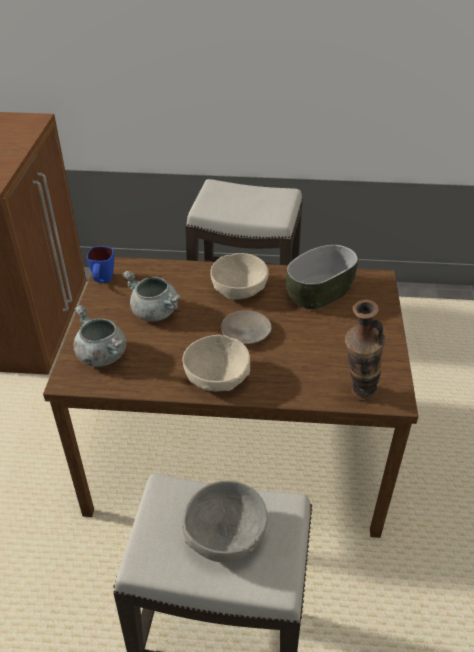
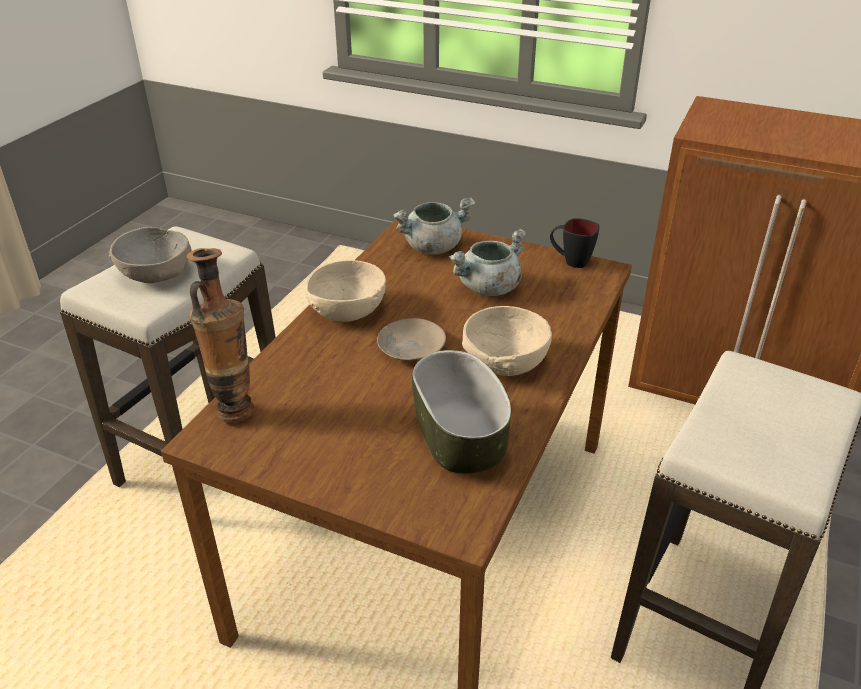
camera: 110 degrees right, 5 degrees down
(103, 281) = (570, 261): blue mug -> black mug

